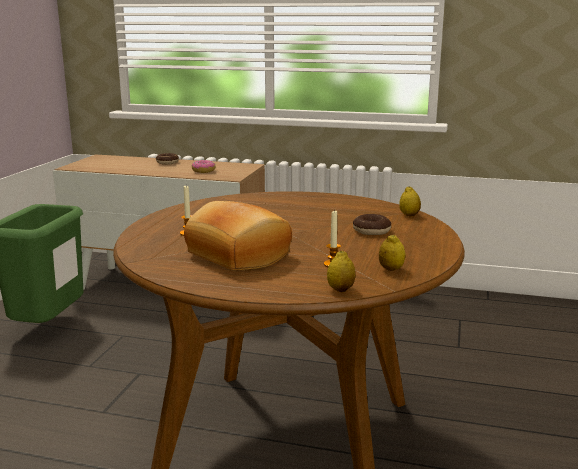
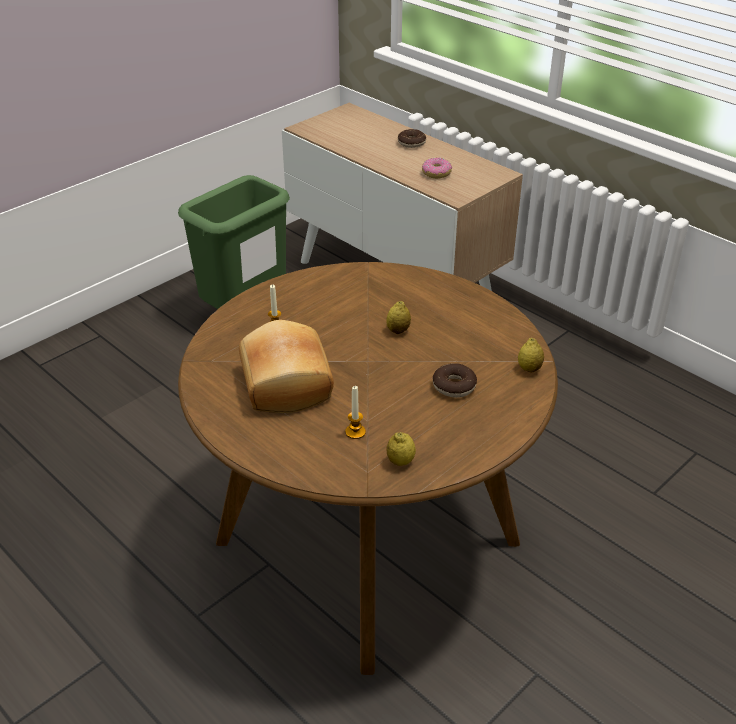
camera: 30 degrees right, 20 degrees up
(340, 289) = (322, 474): lemon -> lemon (398, 330)

